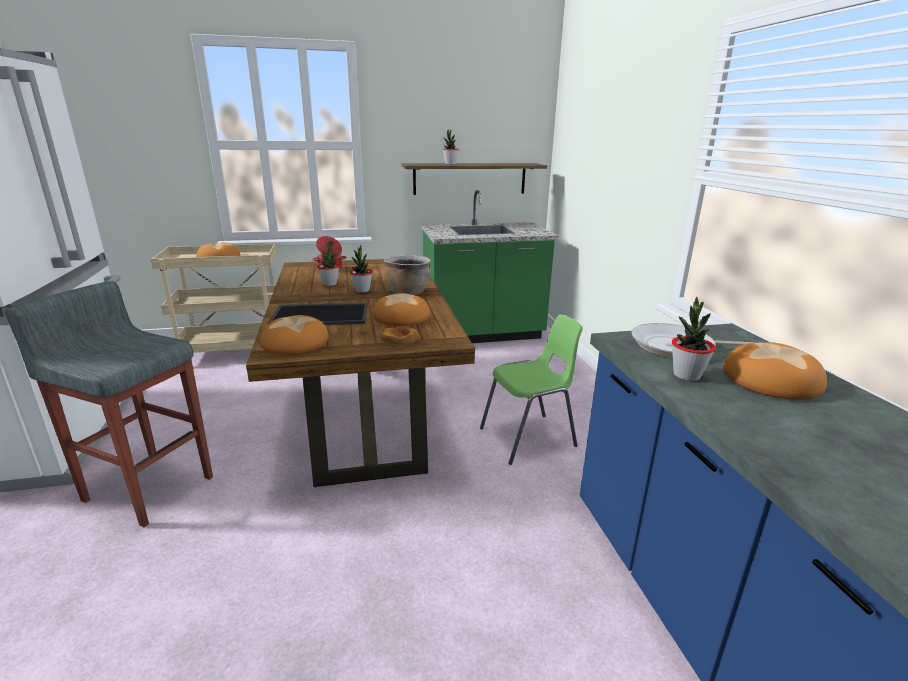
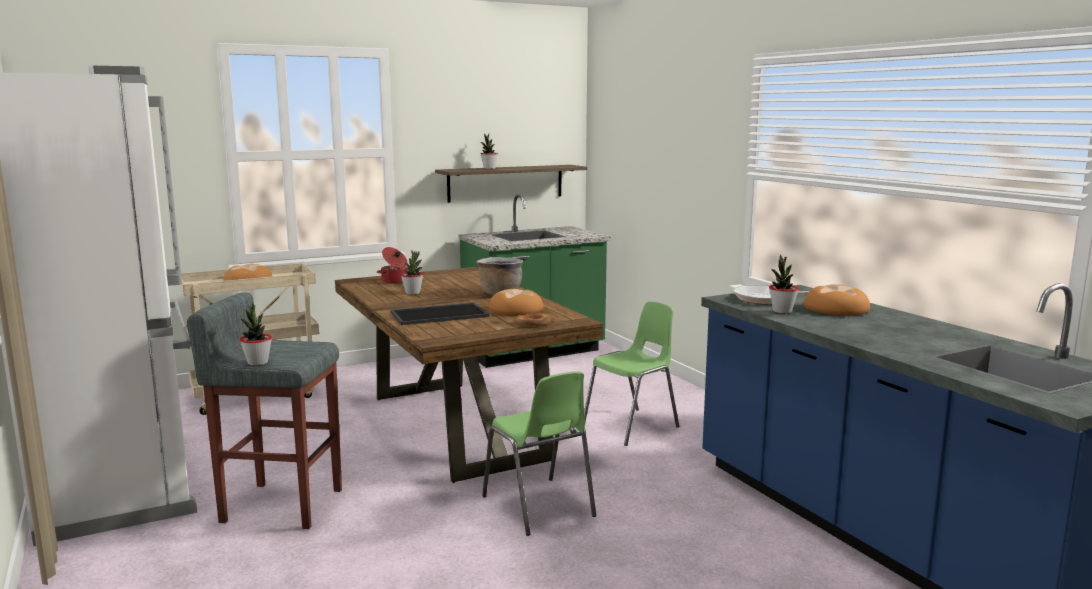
camera: 15 degrees left, 10 degrees down
(295, 342) = (443, 332): bread -> none
(362, 290) = (453, 295): potted plant -> potted plant (257, 362)
(375, 541) = (539, 507): none -> green chair

